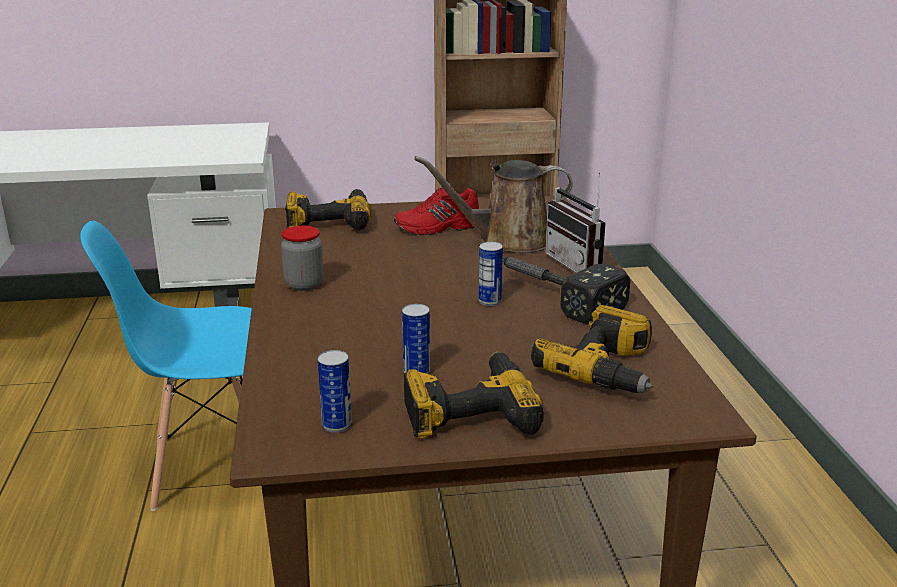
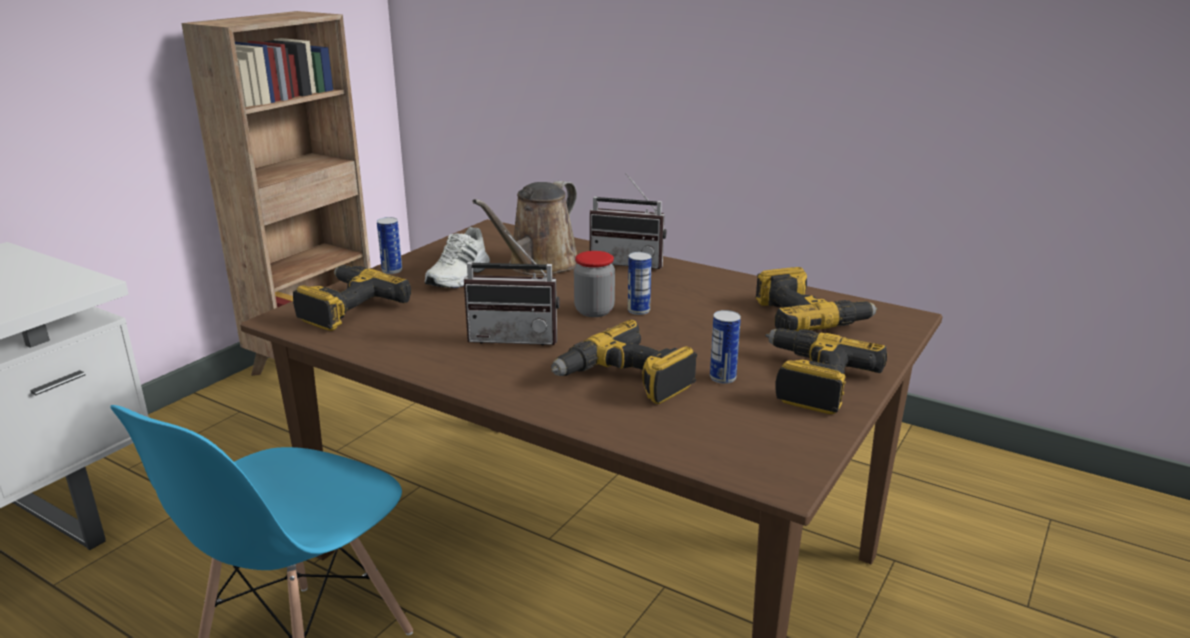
camera: 50 degrees left, 0 degrees up
(304, 284) = (472, 364): jar -> jar (594, 311)
(337, 425) = (772, 438): can -> can (392, 270)
(354, 339) = (625, 381): none -> power drill
(368, 280) = (515, 337): none -> radio
(438, 228) = (460, 276): red shoe -> white shoe
(552, 295) = (663, 289): hammer -> none

